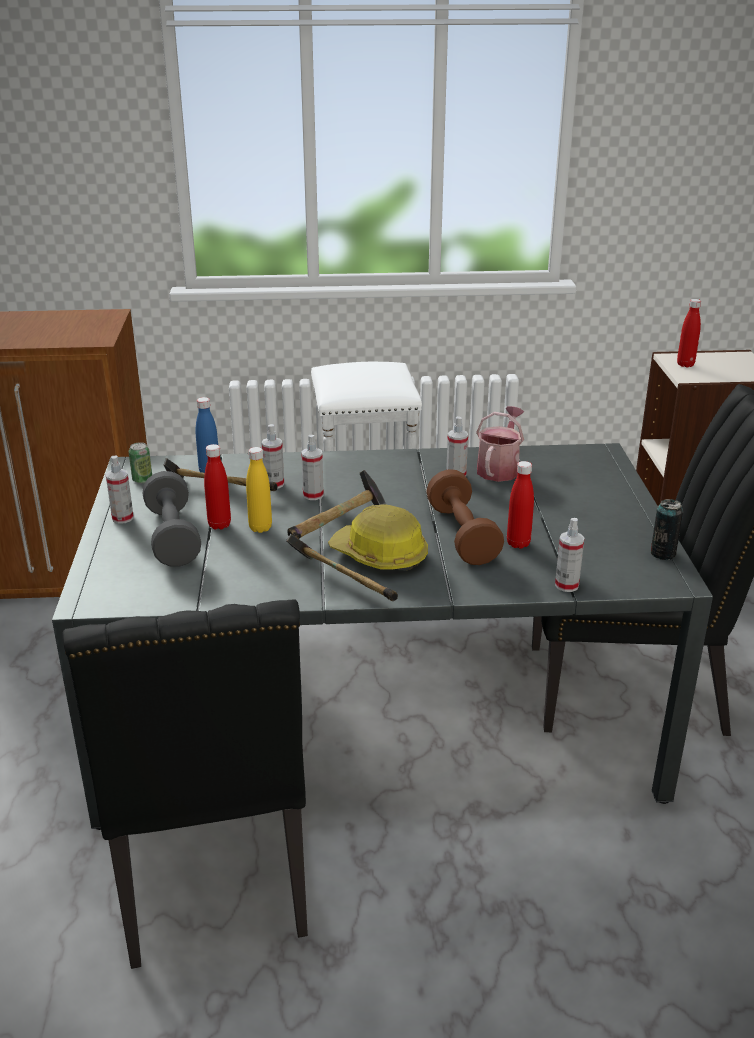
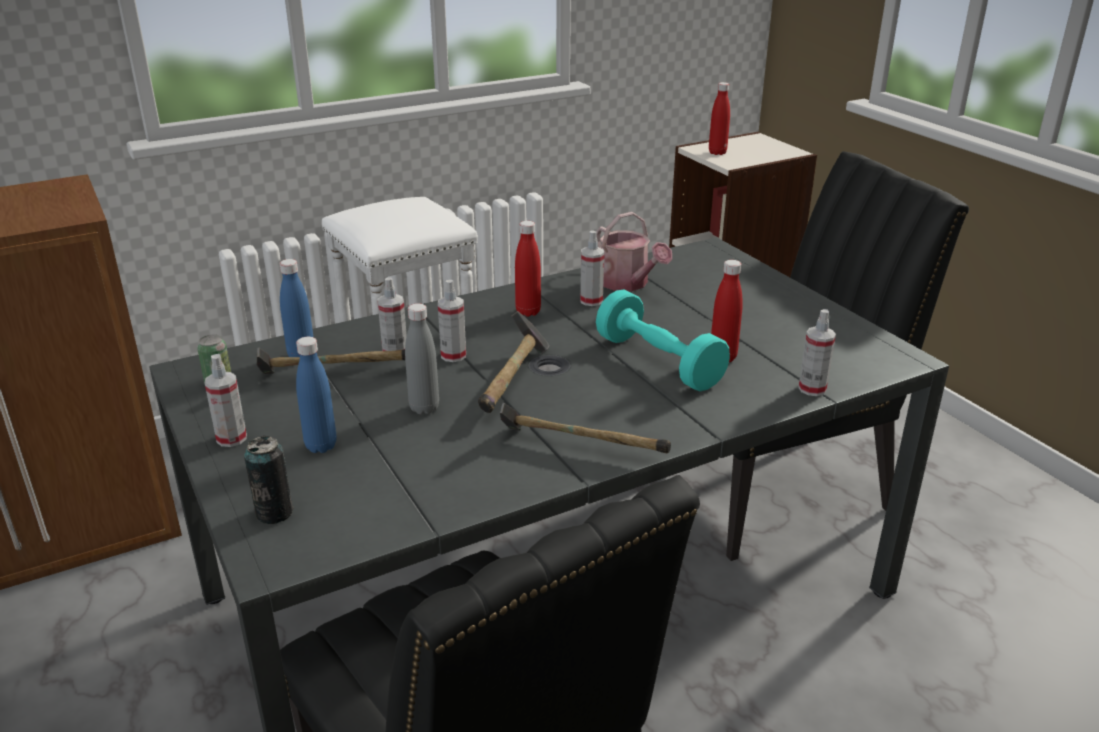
camera: 25 degrees left, 0 degrees up
(173, 537) = (321, 446): grey dumbbell -> blue bottle
(219, 525) = (369, 416): red bottle -> red bottle (528, 312)
(260, 528) = (424, 408): yellow bottle -> grey bottle
(380, 555) = (592, 405): hard hat -> none
(462, 535) = (658, 362): brown dumbbell -> turquoise dumbbell
(499, 468) = (628, 284): watering can -> watering can turned 150 degrees clockwise
(663, 553) = (865, 334): can -> can (274, 513)

